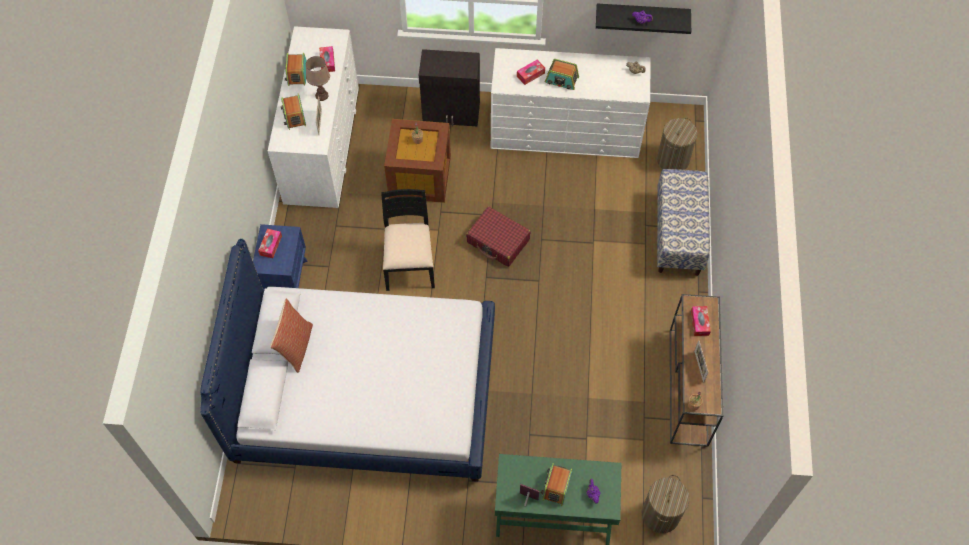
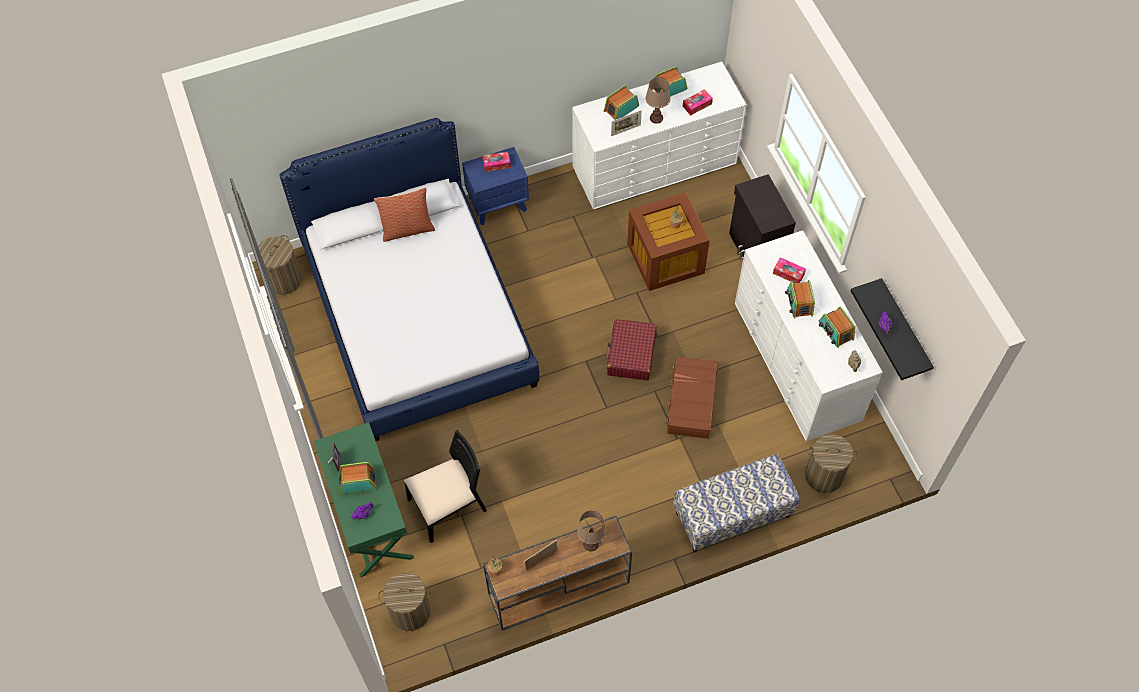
camera: 65 degrees right, 0 degrees up
(254, 497) = (284, 280): none -> laundry basket
(409, 264) = (565, 292): black chair -> black chair (448, 506)
(565, 218) = (690, 402): none -> brown suitcase
(599, 69) = (835, 331): none -> radio
(699, 323) = (591, 543): tissue box -> brown table lamp

